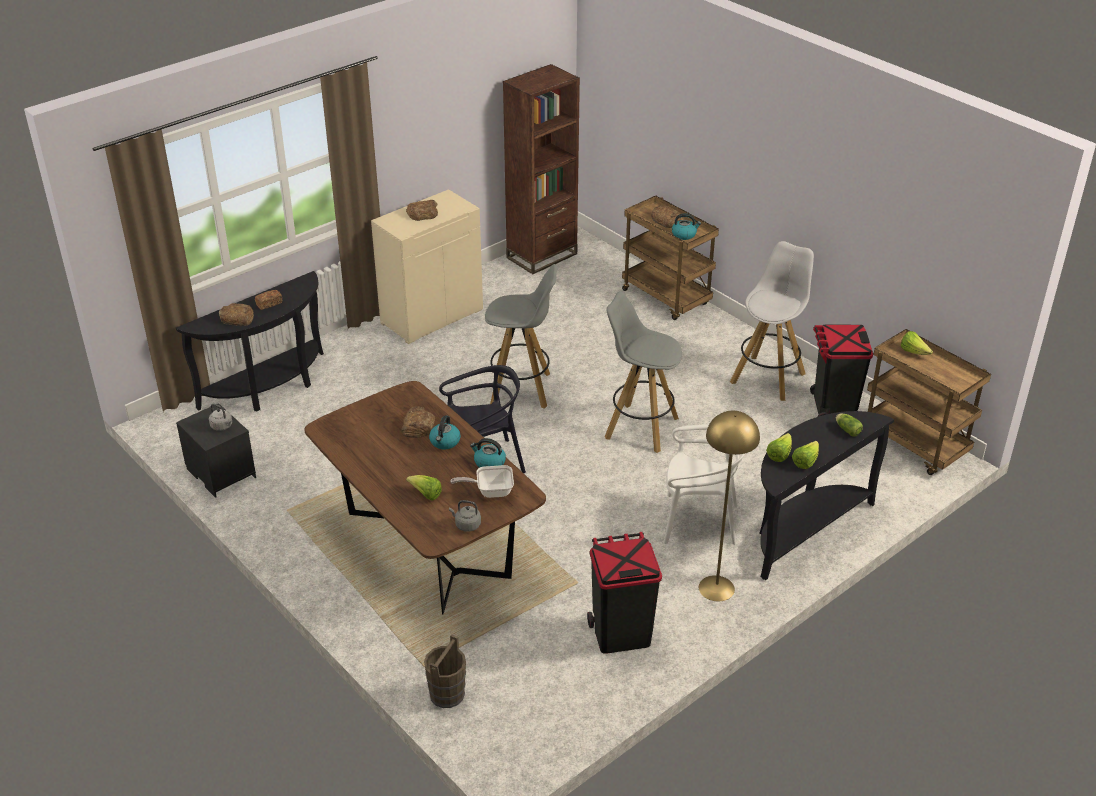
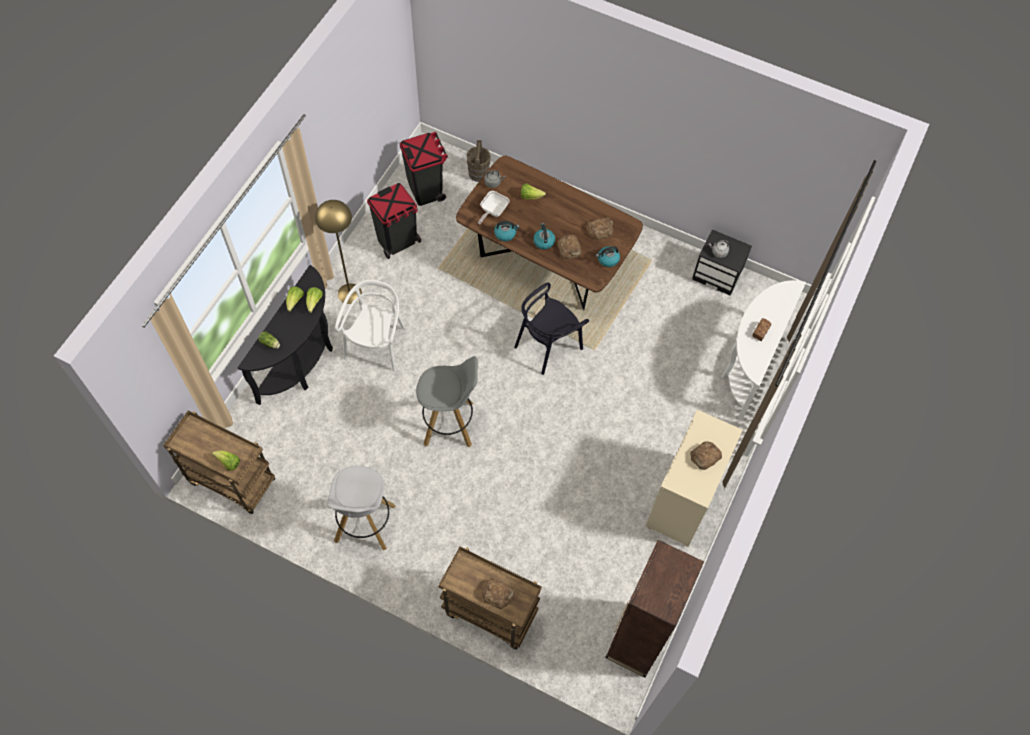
camera: 155 degrees right, 25 degrees up
(237, 318) = (770, 307): bread -> bread (600, 230)
(270, 388) = (748, 364): black console table -> white console table
(490, 491) = (492, 211): frying pan -> frying pan turned 150 degrees clockwise
(522, 389) = (559, 434): grey stool -> none
(684, 234) = (470, 573): kettle -> kettle (607, 259)
(699, 521) = (376, 344): white chair -> white chair turned 120 degrees clockwise
(832, 409) = (302, 502): black trash can -> black trash can (426, 190)

